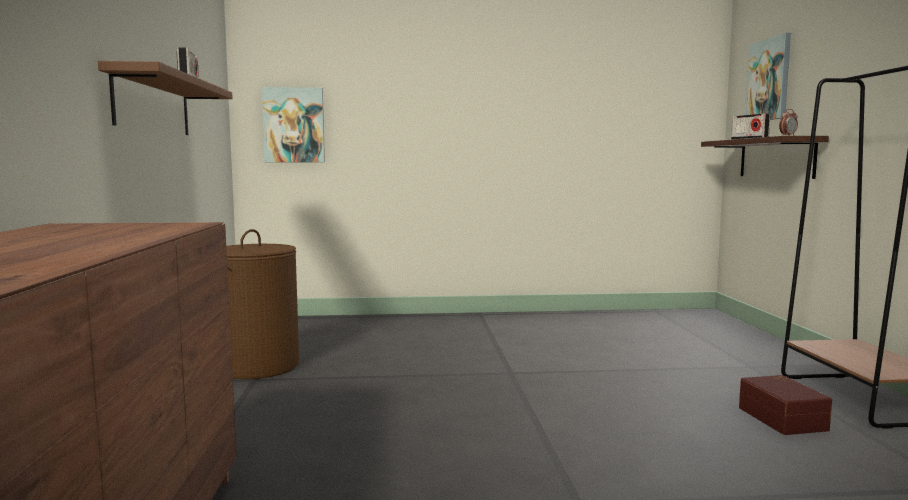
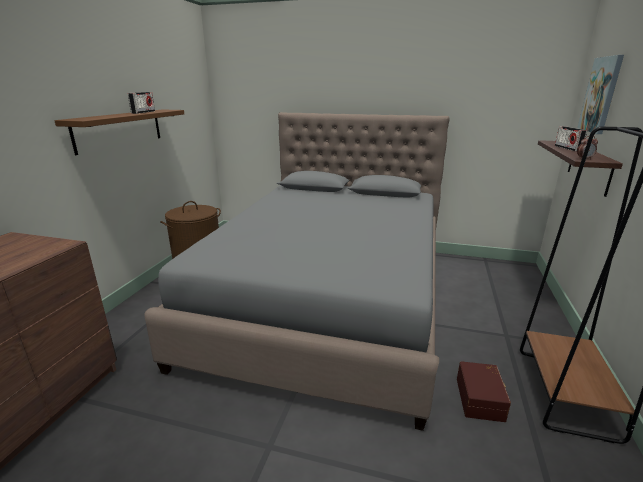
camera: 20 degrees right, 15 degrees up
(294, 125) = (247, 117): picture -> none
(495, 363) = (330, 298): none -> grey bed

